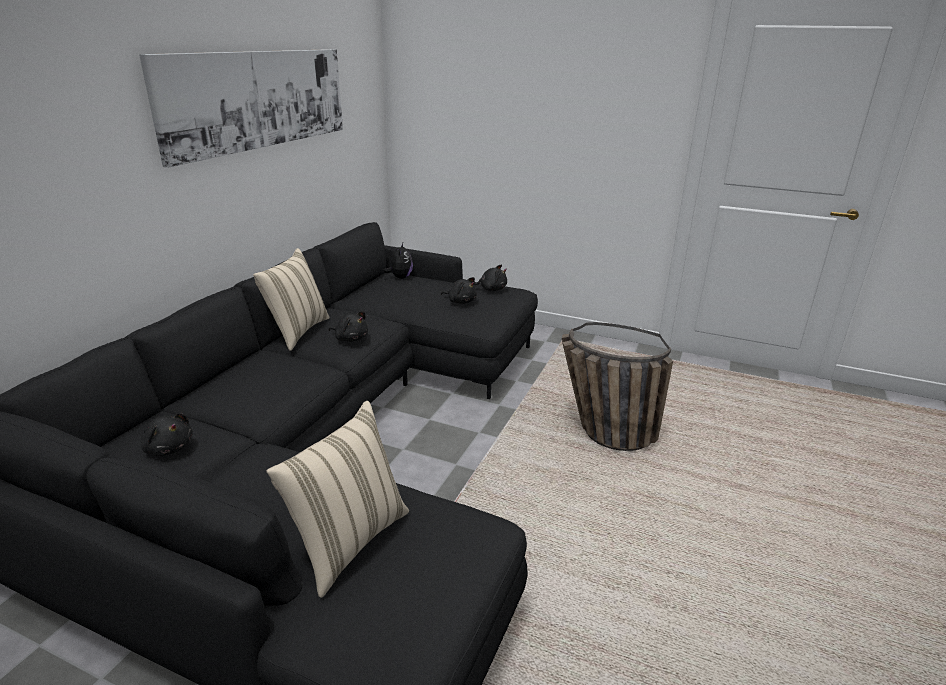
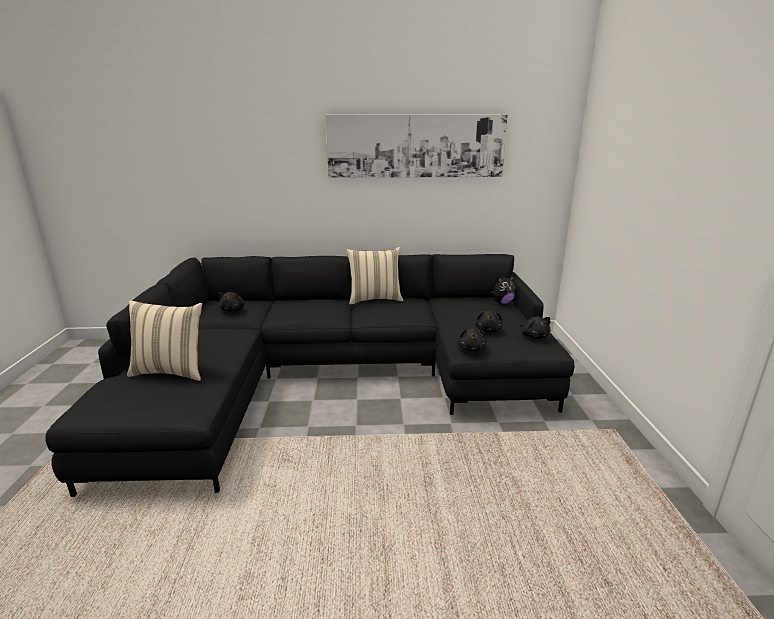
camera: 65 degrees right, 5 degrees down
(350, 338) = (382, 313): black plush toy -> black plush toy (471, 349)
(601, 433) = (463, 493): basket -> none

